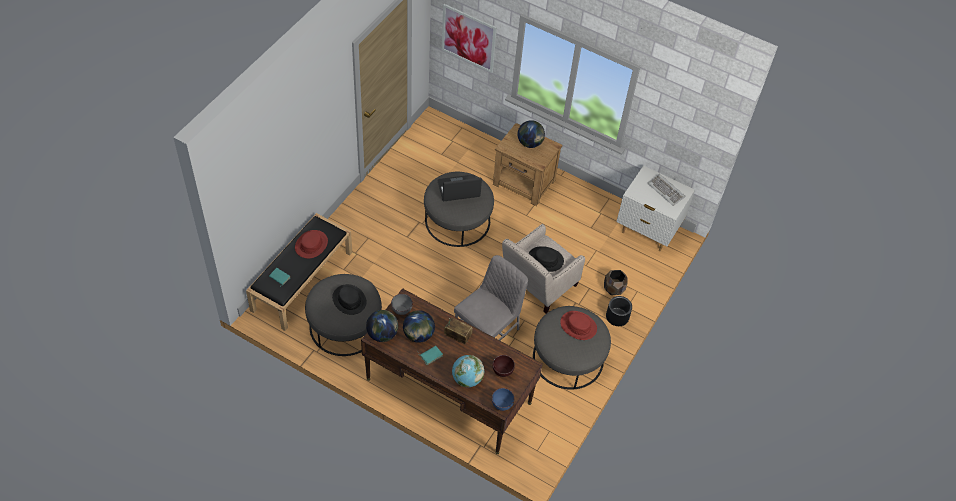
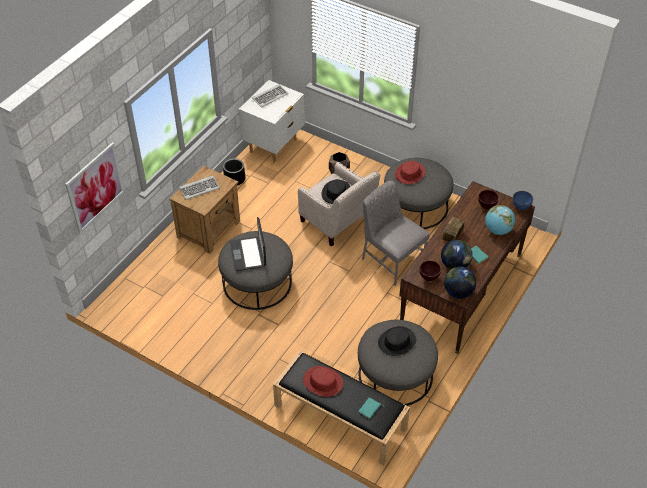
camera: 85 degrees left, 5 degrees down
(401, 310) = (428, 278): grey bowl -> brown bowl
(530, 143) = (199, 188): globe -> keyboard
(617, 317) = (369, 171): black planter -> black planter (234, 179)

